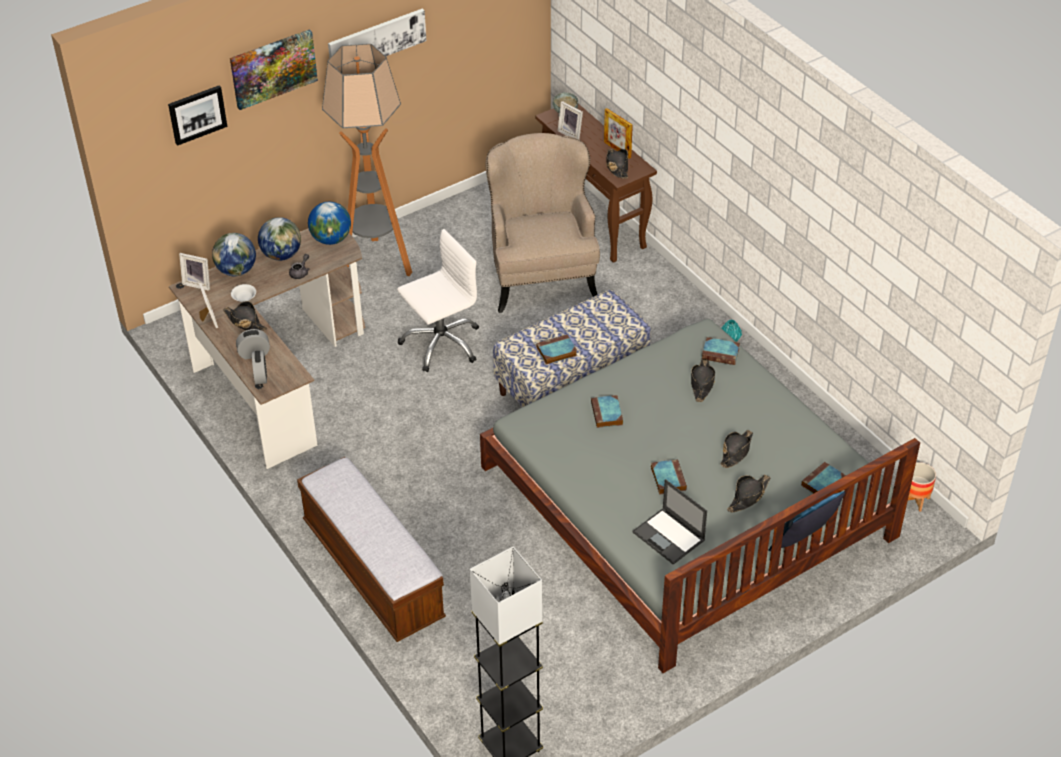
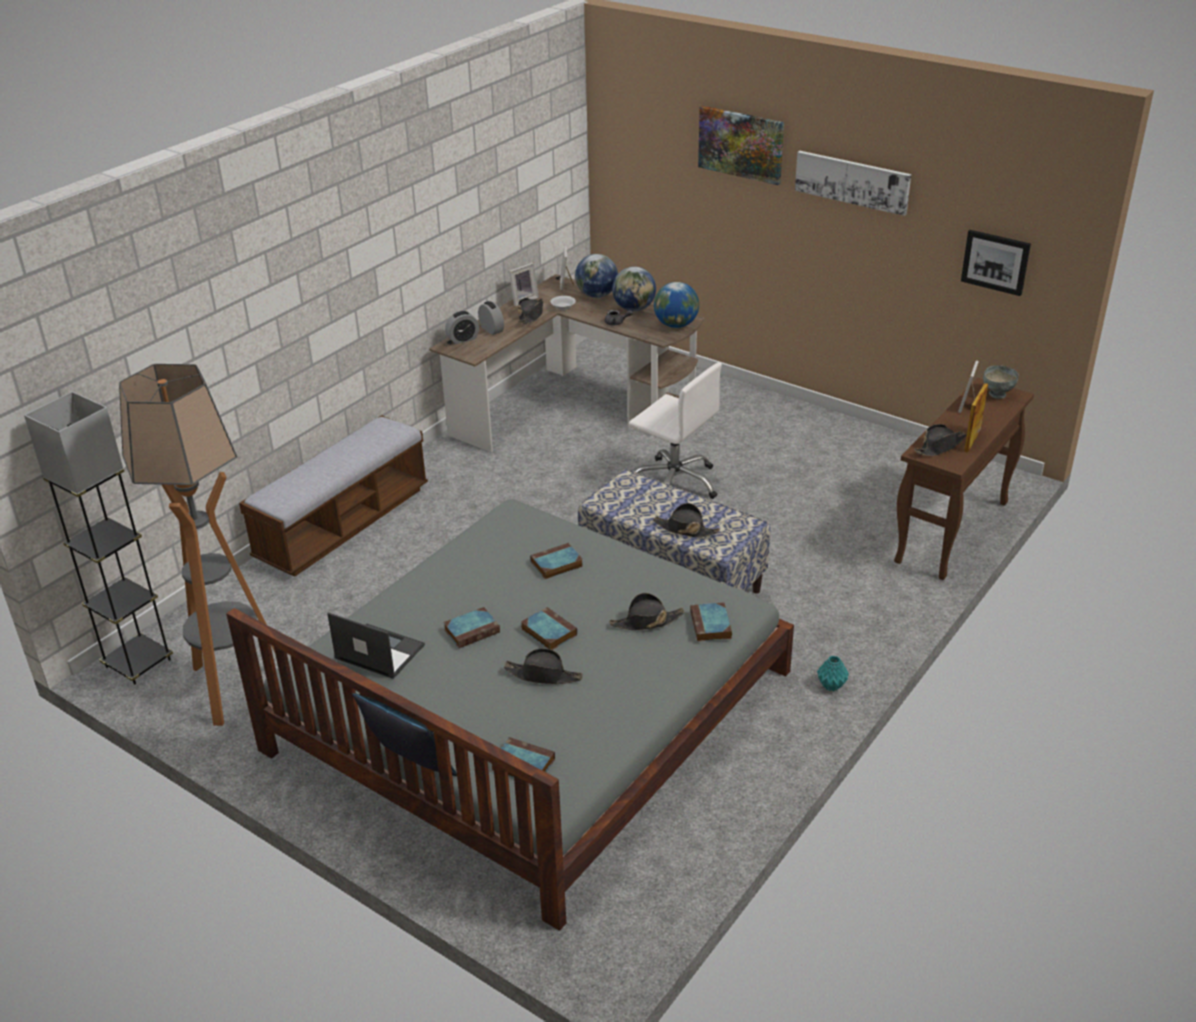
camera: 70 degrees right, 10 degrees down
(197, 114) = (664, 148): picture -> picture (995, 262)
(376, 264) = (761, 418): floor lamp -> floor lamp (235, 687)
(541, 277) = (827, 519): beige armchair -> none
(556, 352) = (636, 509): book -> book (548, 632)
(669, 536) = (378, 651): laptop -> laptop turned 90 degrees clockwise
(748, 497) = (470, 702): black hat -> black hat (685, 529)
(915, 500) = (639, 935): planter -> none

